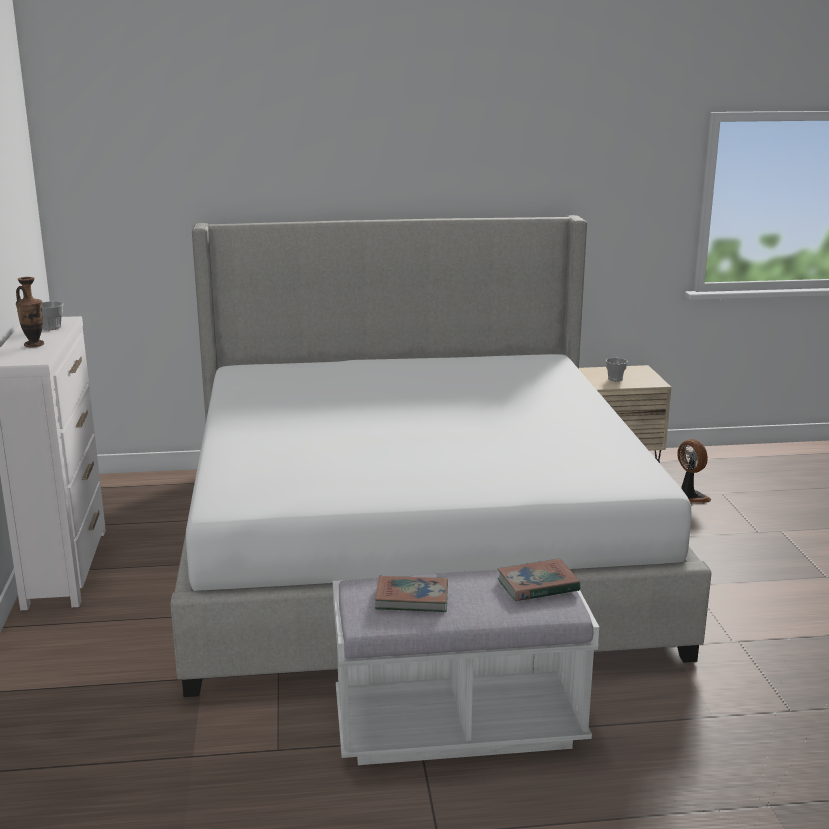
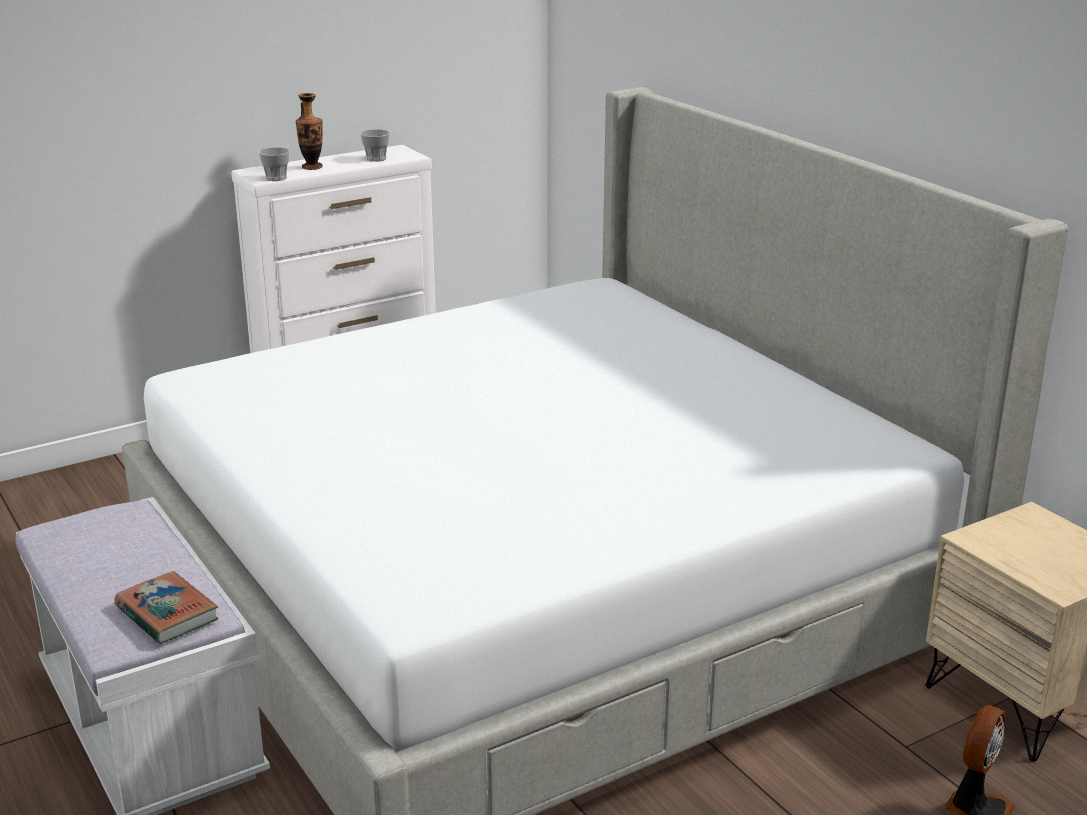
camera: 65 degrees right, 5 degrees up
(412, 598) = (104, 543): book -> none
(615, 379) = (1023, 546): cup -> cup (276, 178)

